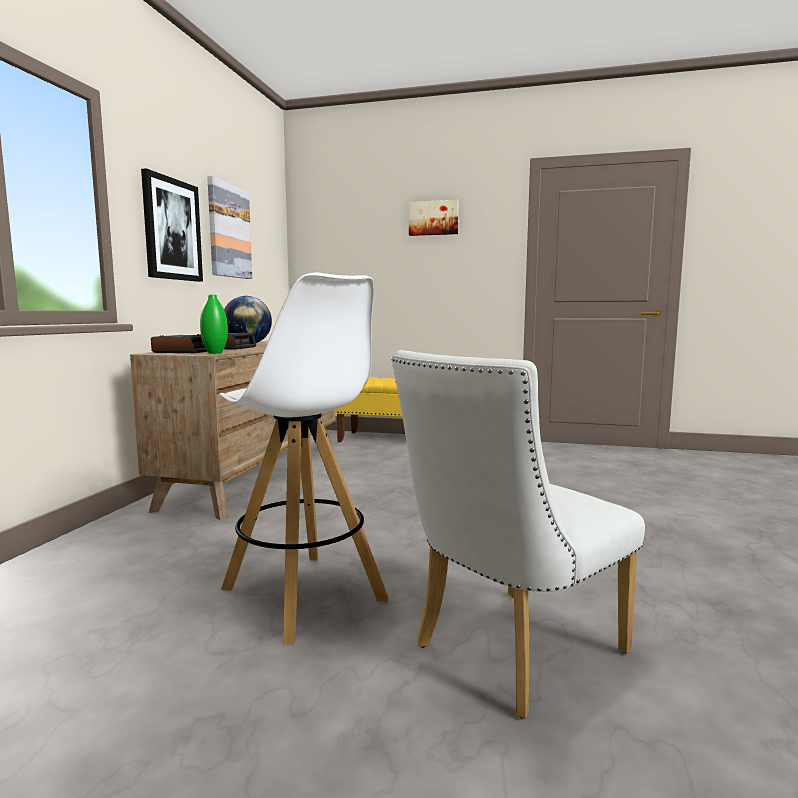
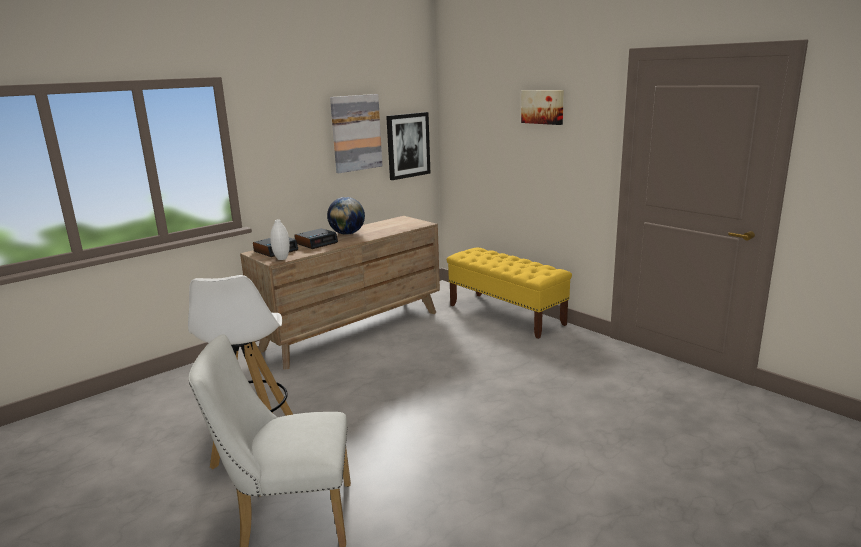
camera: 35 degrees right, 10 degrees up
(172, 229) = (292, 150): picture -> picture (408, 145)
(215, 353) = (282, 258): green vase -> white vase

